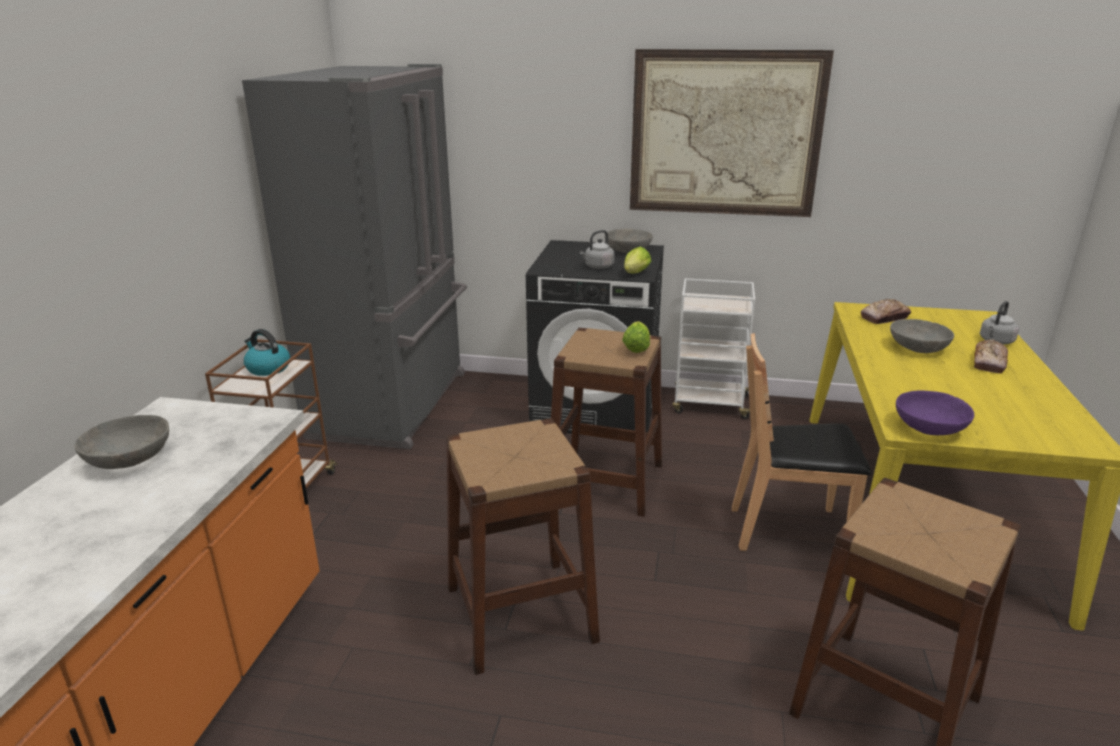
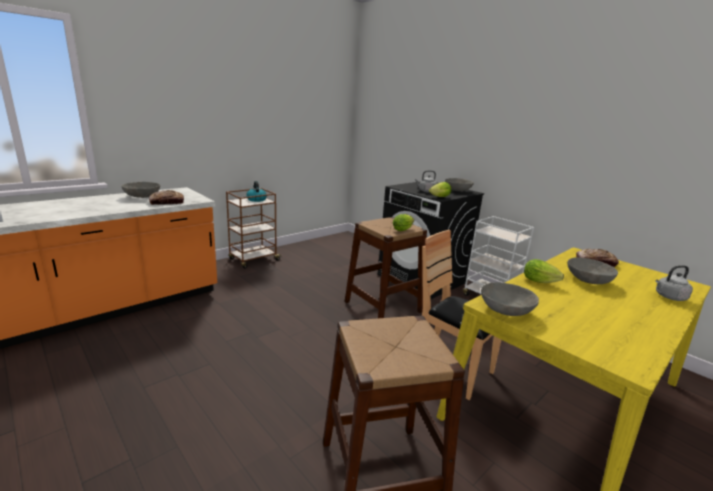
camera: 35 degrees right, 5 degrees down
(394, 404) = (335, 246): grey fridge -> none
(520, 613) = (270, 335): brown stool -> none
(725, 134) = (530, 128): picture -> none
(892, 371) = (541, 282): none -> lettuce
(929, 428) = (505, 310): purple bowl -> grey bowl
(989, 362) = (635, 303): bread -> bread (167, 202)

